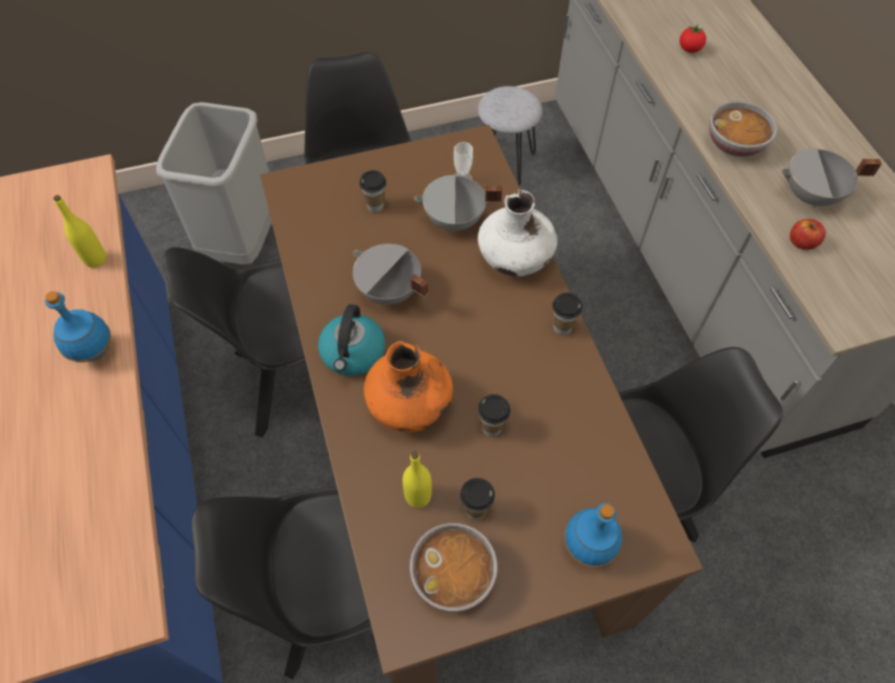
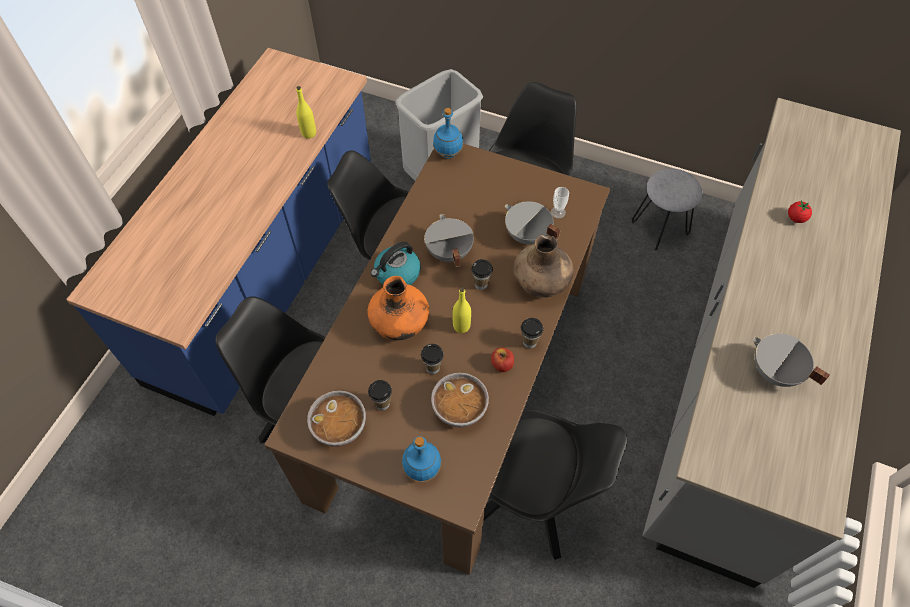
camera: 40 degrees right, 0 degrees up
(93, 352) = (267, 183): blue bottle -> blue bottle (447, 154)
(375, 206) = (488, 196): cup -> cup (481, 284)
(418, 496) = (359, 374): yellow bottle -> yellow bottle (461, 326)
(515, 260) = (541, 283): white vase -> brown vase
(735, 144) = (756, 303): bowl -> bowl (459, 409)
(801, 242) = (731, 396): apple -> apple (502, 364)

